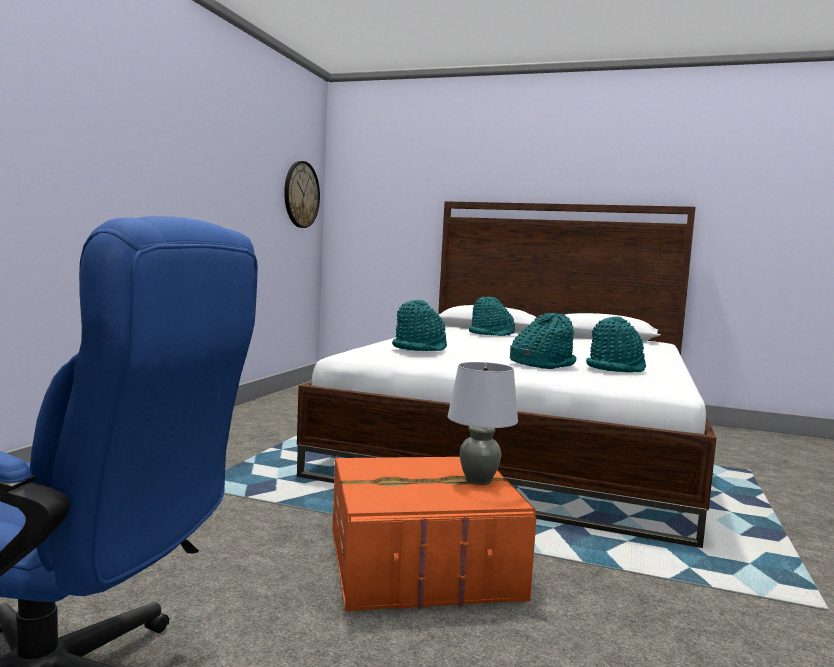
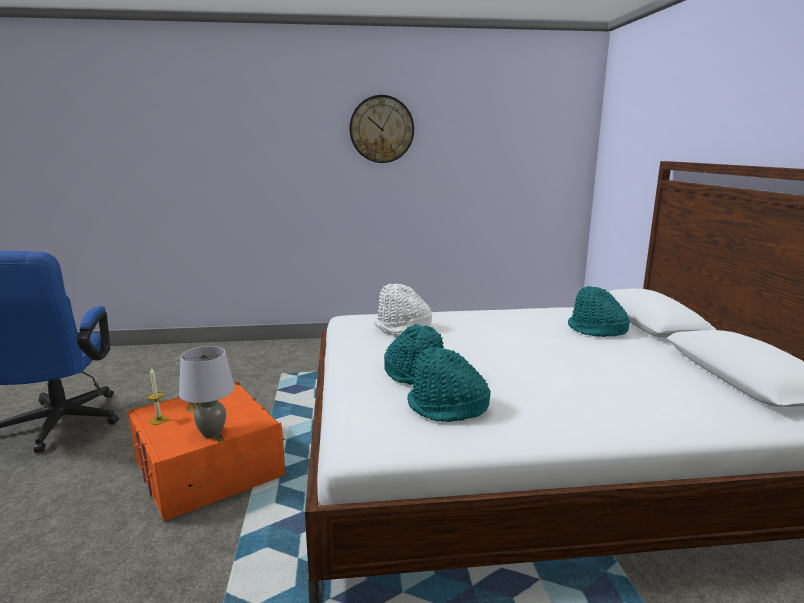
camera: 65 degrees right, 10 degrees up
(301, 194) = (550, 157): wall clock -> wall clock (381, 129)
(408, 501) = (159, 420): none -> candle
(420, 348) = (402, 326): turquoise hat -> white hat

